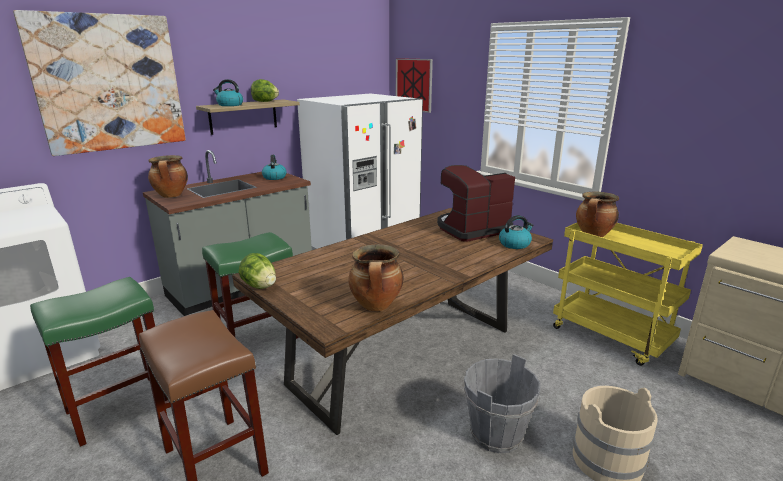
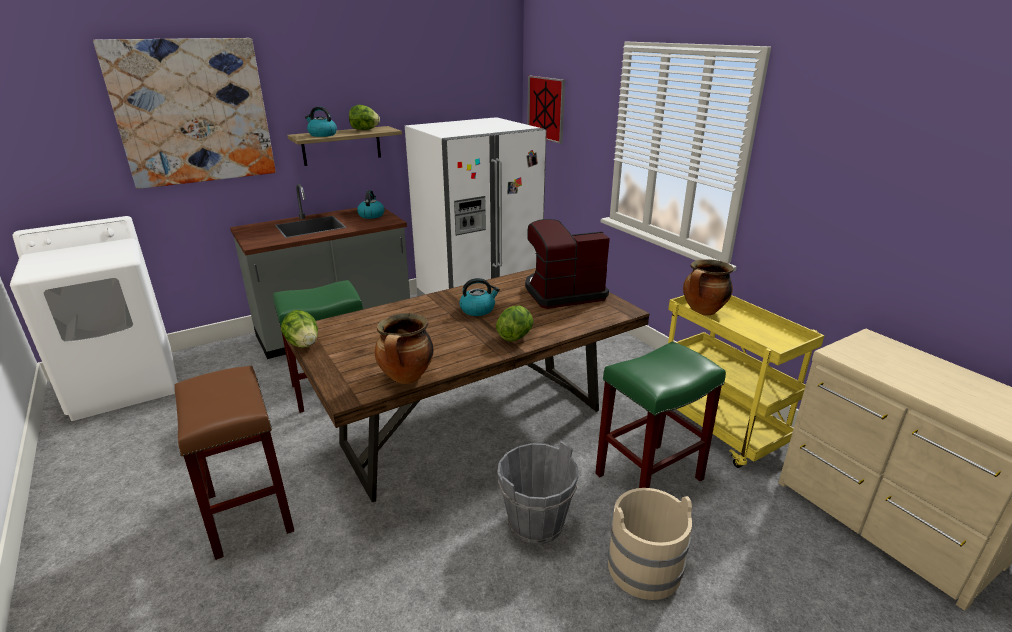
camera: 10 degrees right, 5 degrees up
(118, 409) = (178, 449): green stool -> green stool (648, 477)
(172, 195) = (256, 233): cooking pot -> none
(453, 265) = (515, 336): none -> lettuce
(515, 244) = (600, 316): kettle -> kettle (478, 309)

